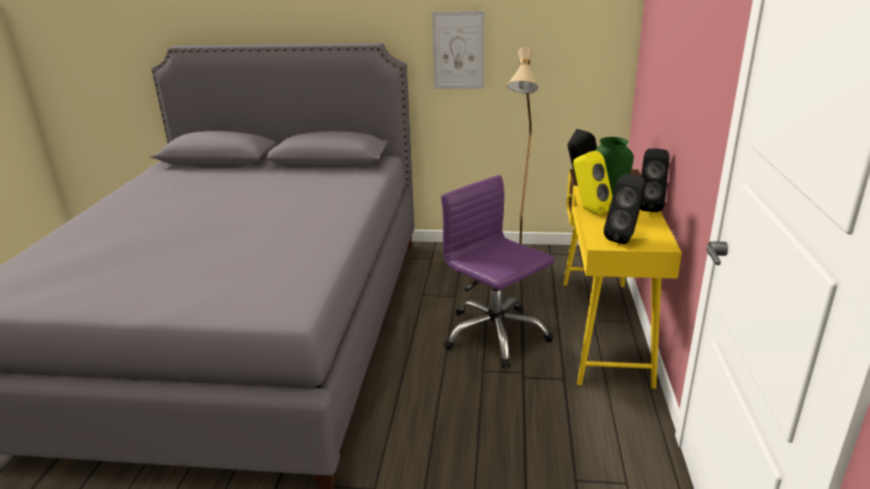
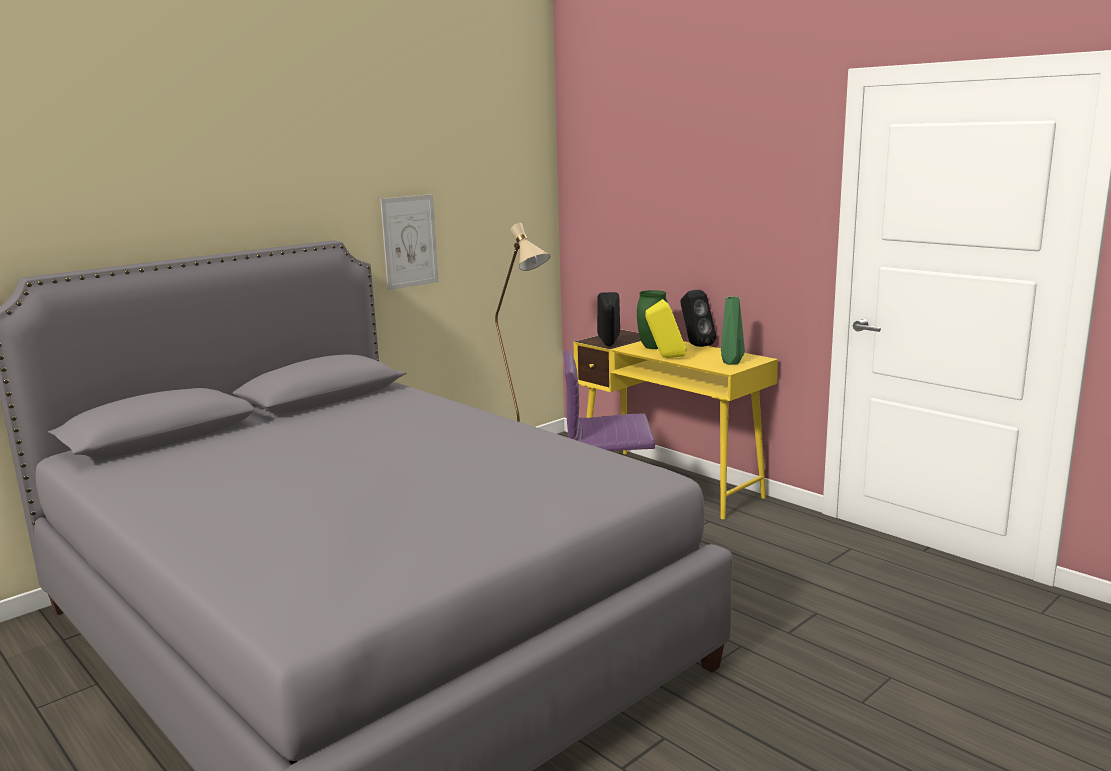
camera: 50 degrees left, 10 degrees down
(625, 238) = (731, 363): black speaker -> green vase

